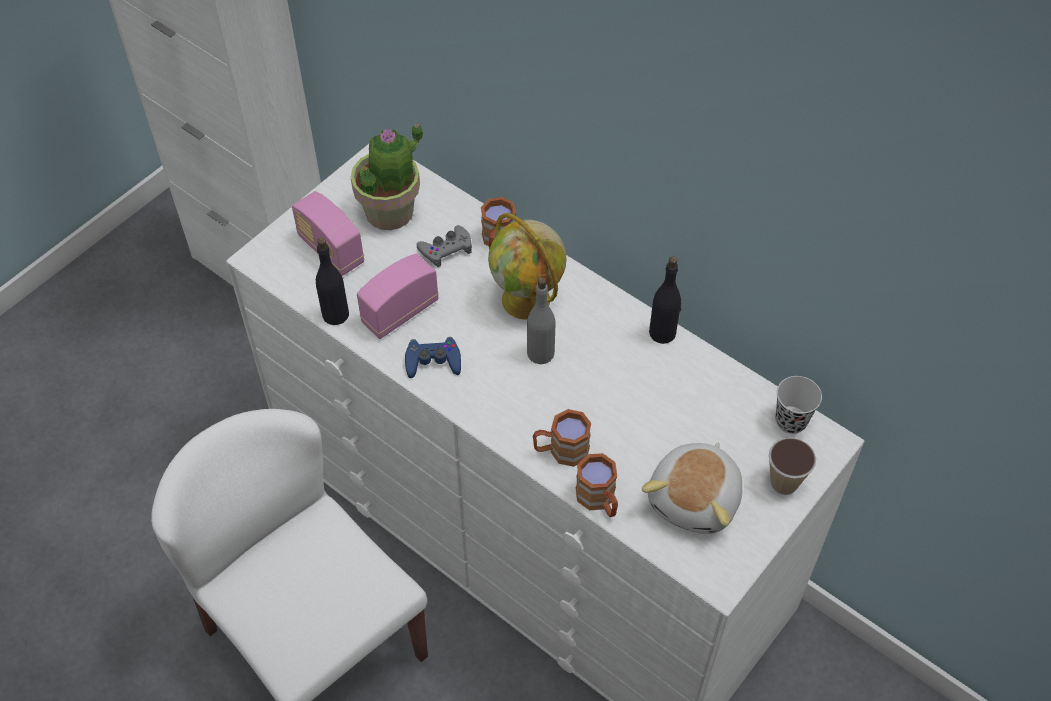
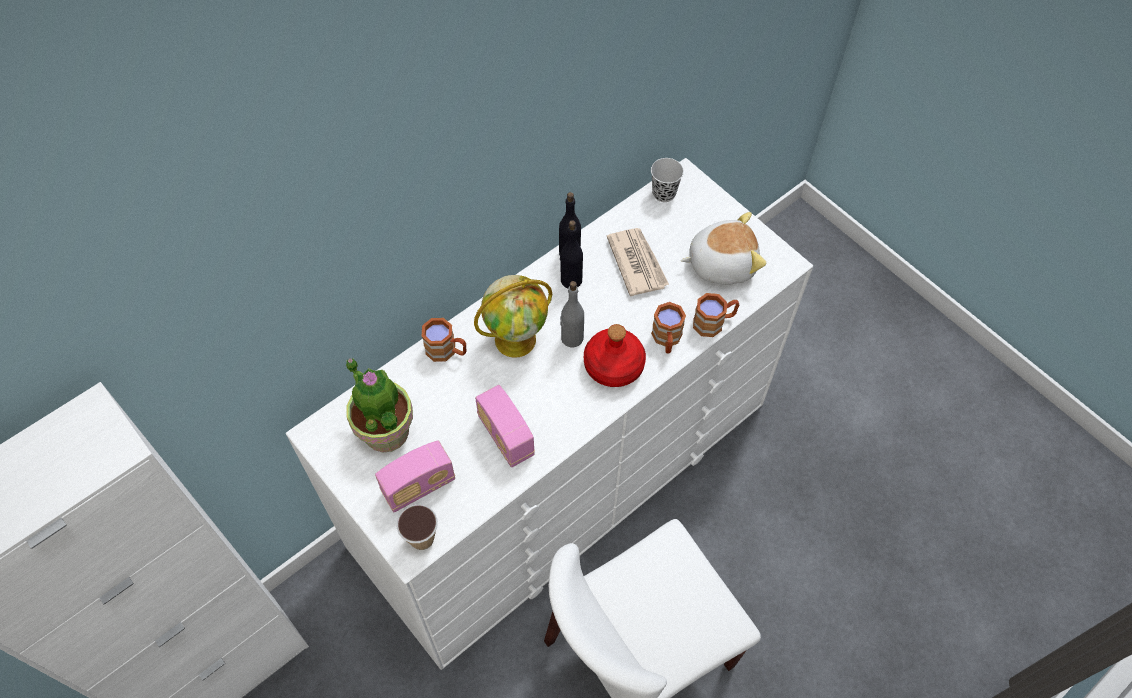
camera: 80 degrees left, 5 degrees up
(336, 314) = (496, 489): black bottle -> black bottle (571, 280)
(433, 361) = (564, 417): blue game controller -> none
(446, 249) = (444, 391): grey game controller -> none
(512, 400) = (614, 365): none -> red bottle
(669, 404) = (637, 262): none -> newspaper
(696, 499) = (721, 263): plush toy -> plush toy turned 45 degrees counterclockwise
(784, 483) = (714, 209): cup -> cup (422, 539)

